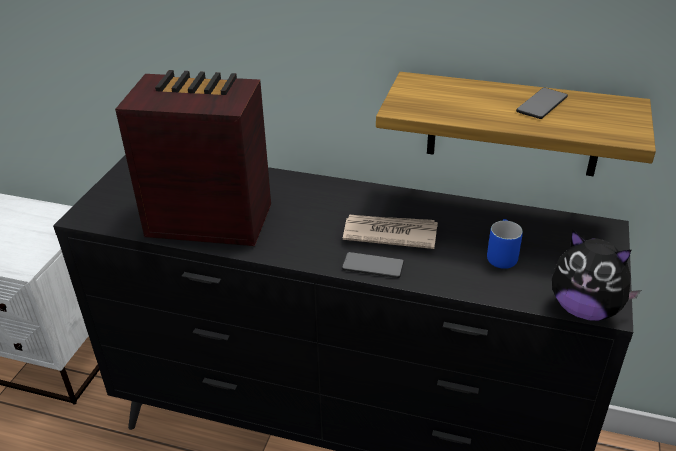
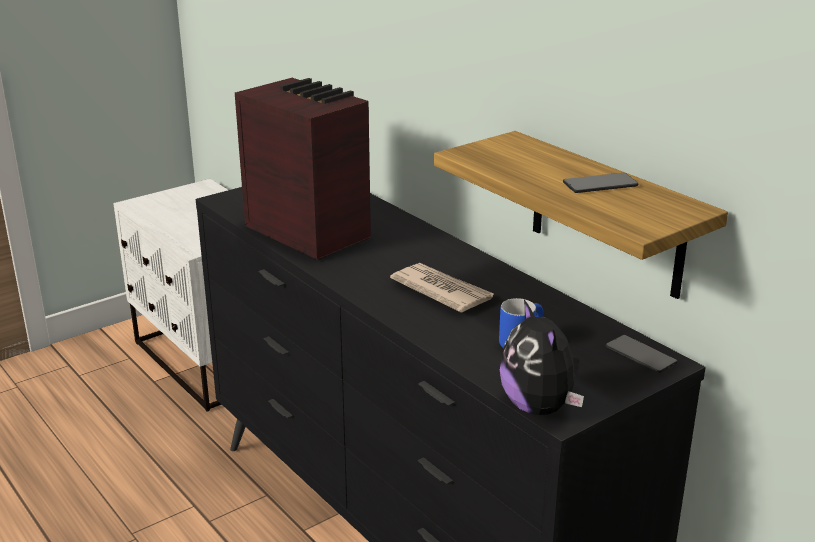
camera: 35 degrees right, 10 degrees down
(373, 266) = (393, 306): phone -> phone (640, 355)

